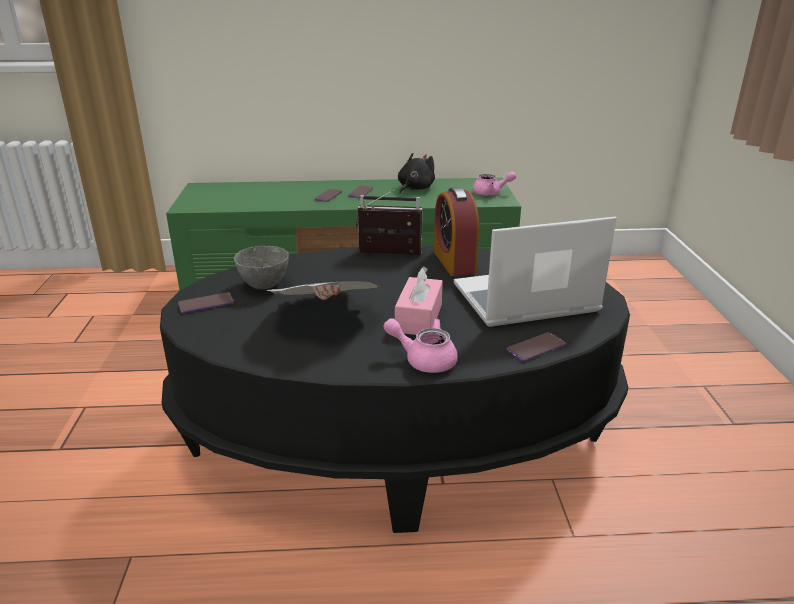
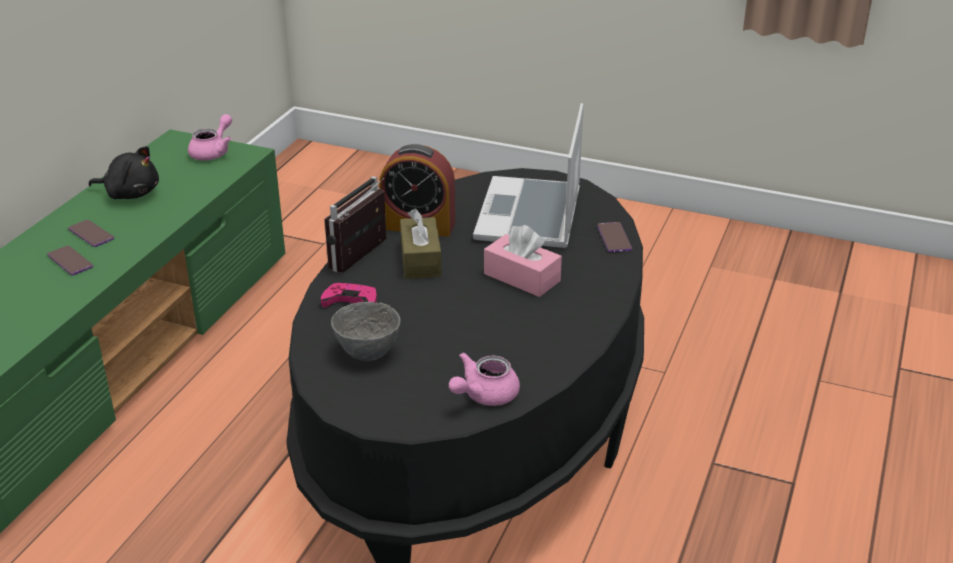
camera: 65 degrees left, 5 degrees up
(206, 303) = (382, 401): phone -> none
(326, 316) = (476, 328): newspaper -> none
(327, 264) = (350, 301): none -> pink game controller
(405, 274) = (420, 260): none -> brown tissue box
(414, 188) = (130, 193): black plush toy -> black plush toy turned 135 degrees clockwise
(424, 359) = (597, 295): pink teapot -> pink teapot (484, 395)

